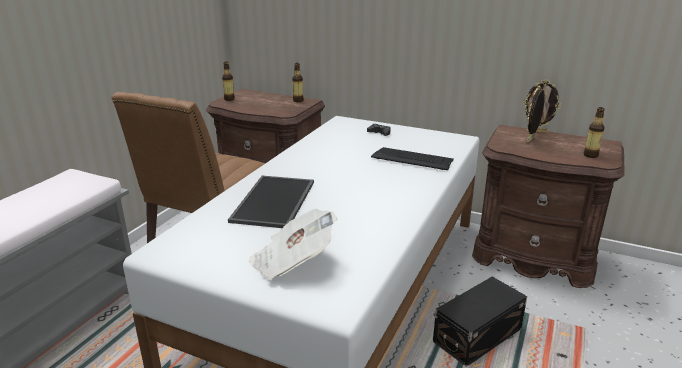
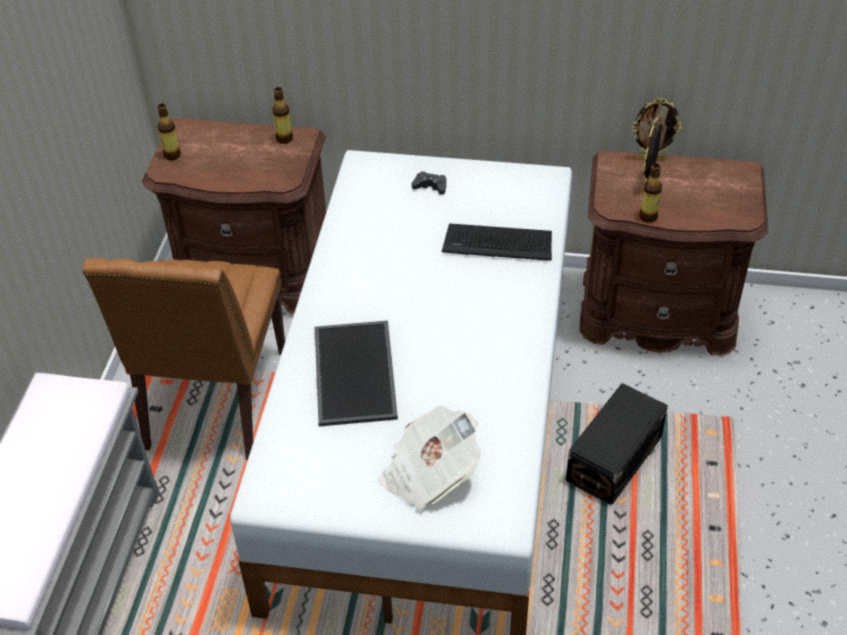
camera: 15 degrees left, 20 degrees up
(590, 155) = (726, 204): bottle -> bottle (648, 217)

